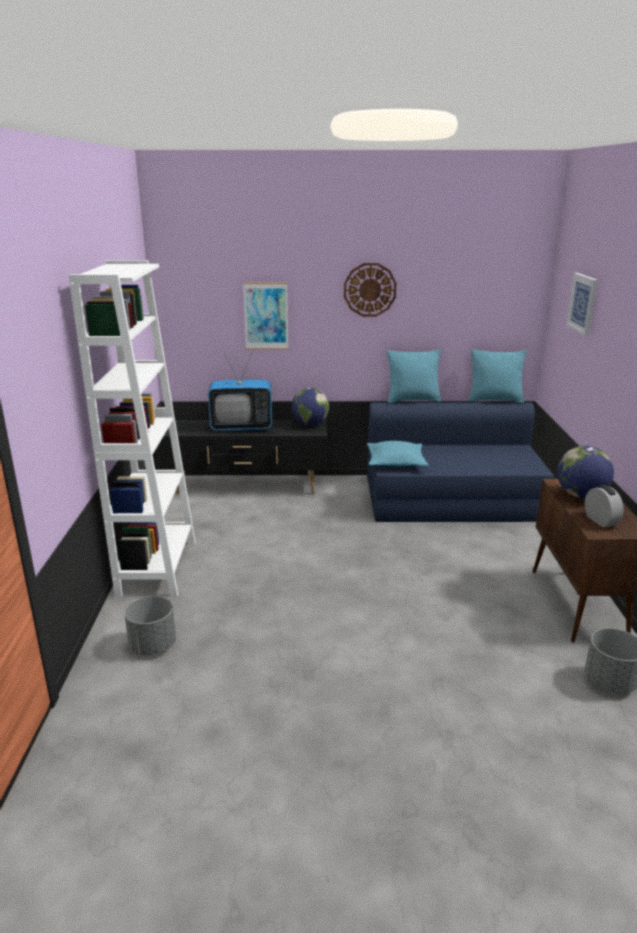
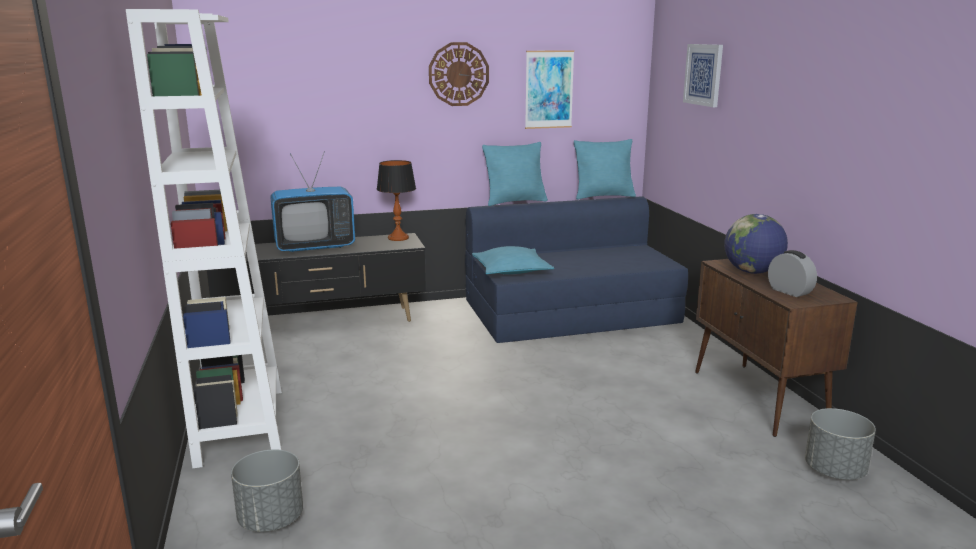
camera: 15 degrees left, 5 degrees down
(266, 316) = (336, 108): picture -> picture (549, 89)
(310, 424) = (398, 238): globe -> table lamp

